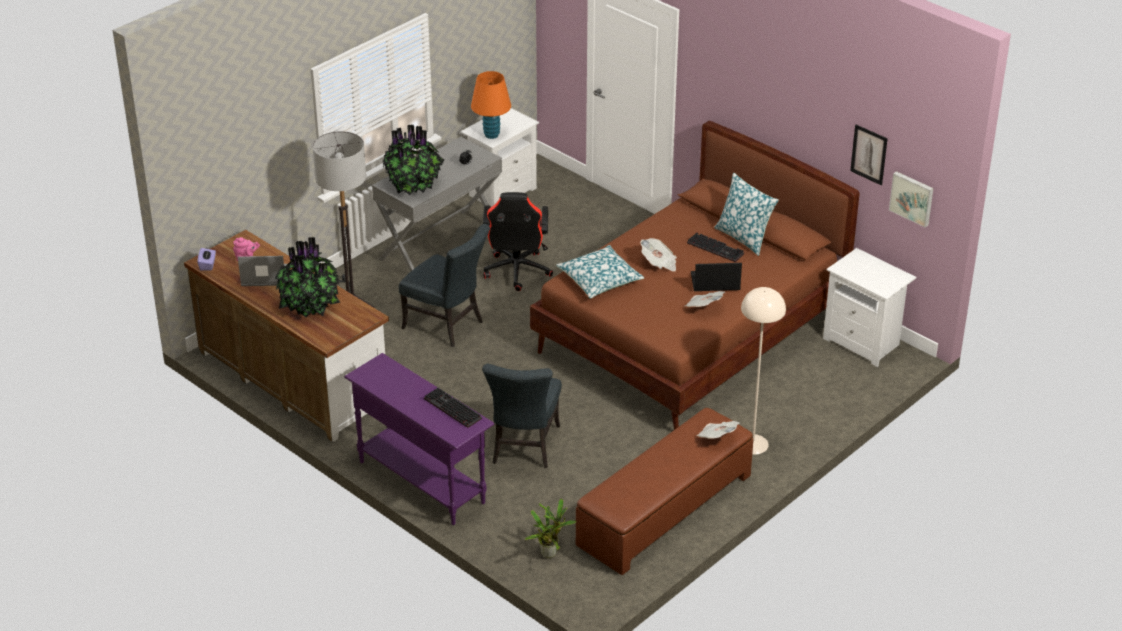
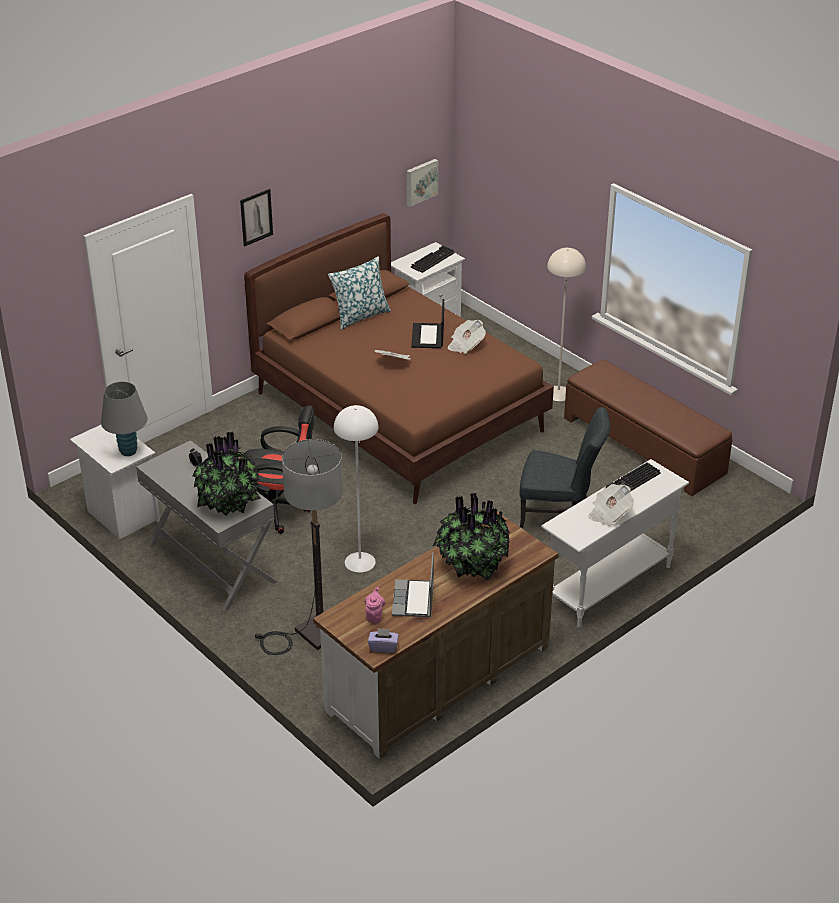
camera: 85 degrees left, 0 degrees up
(421, 481) = (608, 586): purple console table -> white console table
(447, 325) = (360, 562): grey chair -> white floor lamp
(491, 135) = (128, 451): orange table lamp -> grey table lamp
(550, 552) = (702, 511): potted plant -> none
(599, 279) = (415, 397): pillow -> none
(716, 248) = (375, 331): keyboard -> keyboard (432, 259)
(717, 437) = (612, 375): newspaper -> newspaper (609, 514)
(869, 154) = (383, 176): picture -> picture (256, 217)

